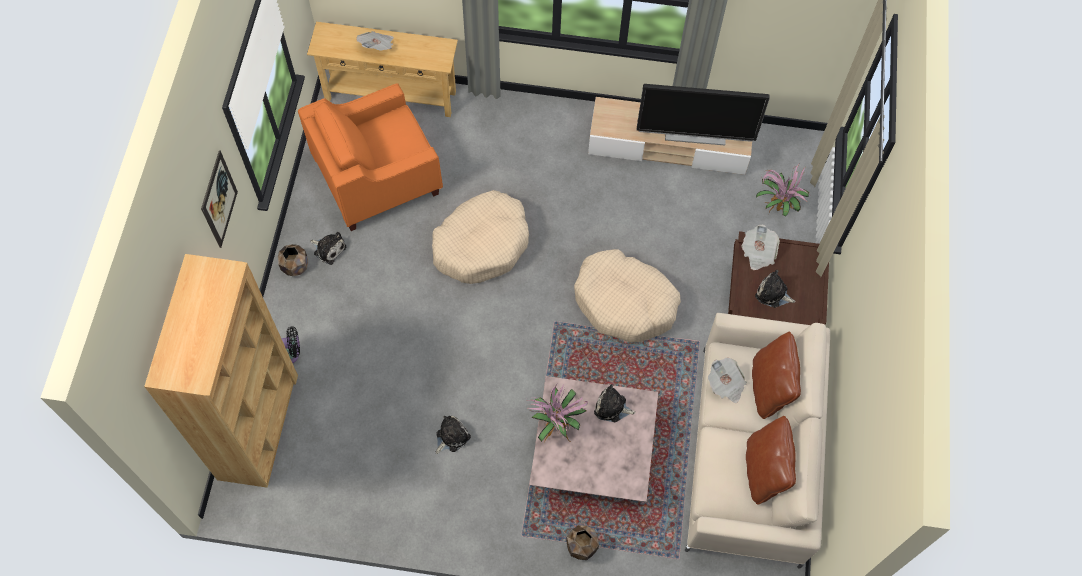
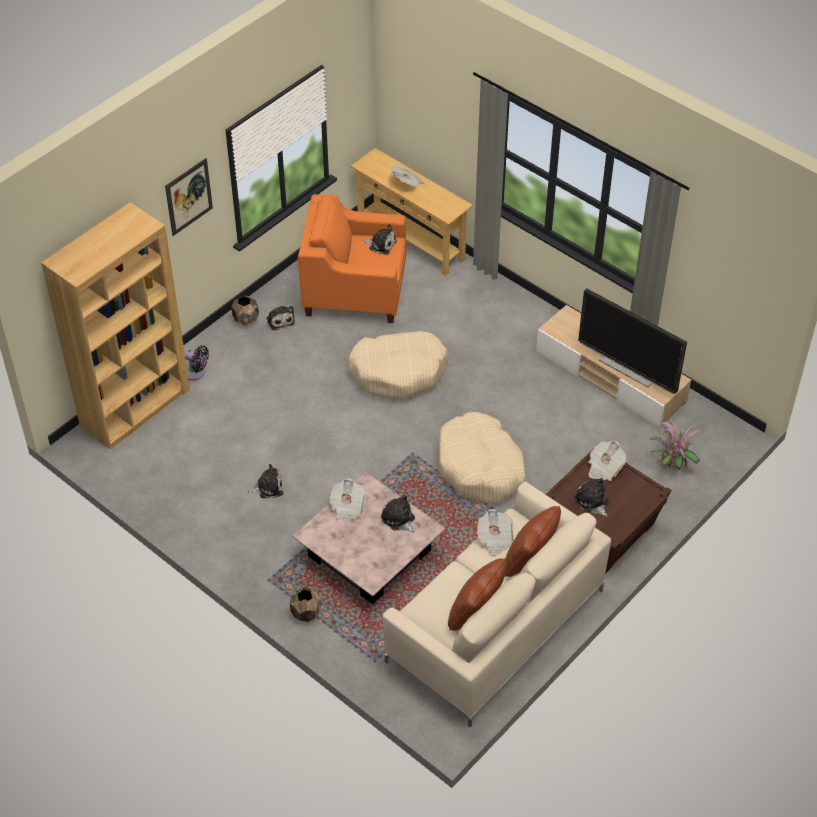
camera: 35 degrees right, 15 degrees down
(392, 124) = (381, 244): none -> plush toy
(557, 424) = (347, 507): potted plant -> newspaper

